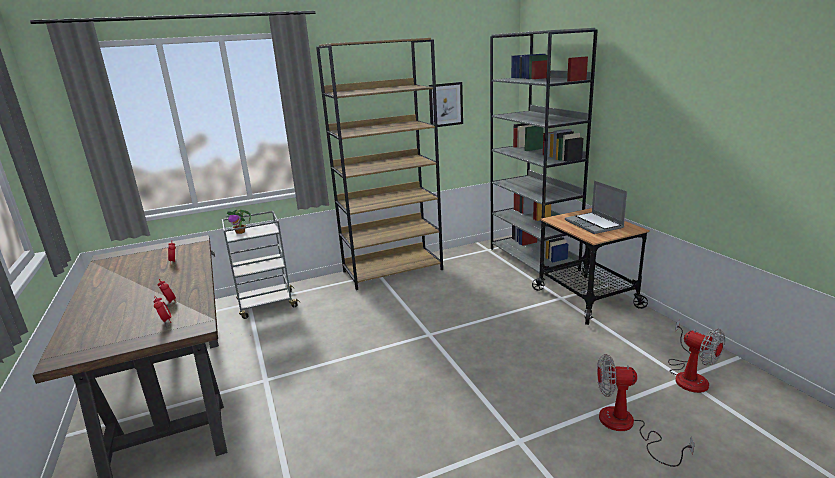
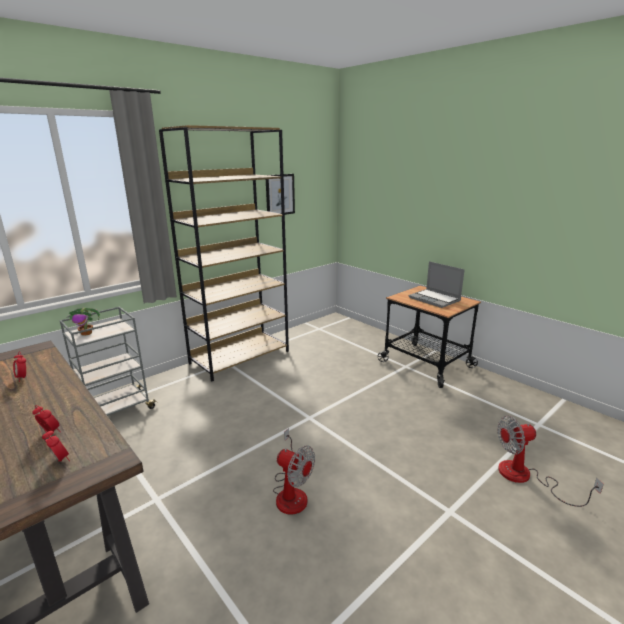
camera: 20 degrees left, 0 degrees up
(533, 259) = (363, 334): grey bookcase -> none
(689, 375) = (541, 421): fan -> fan (291, 492)

